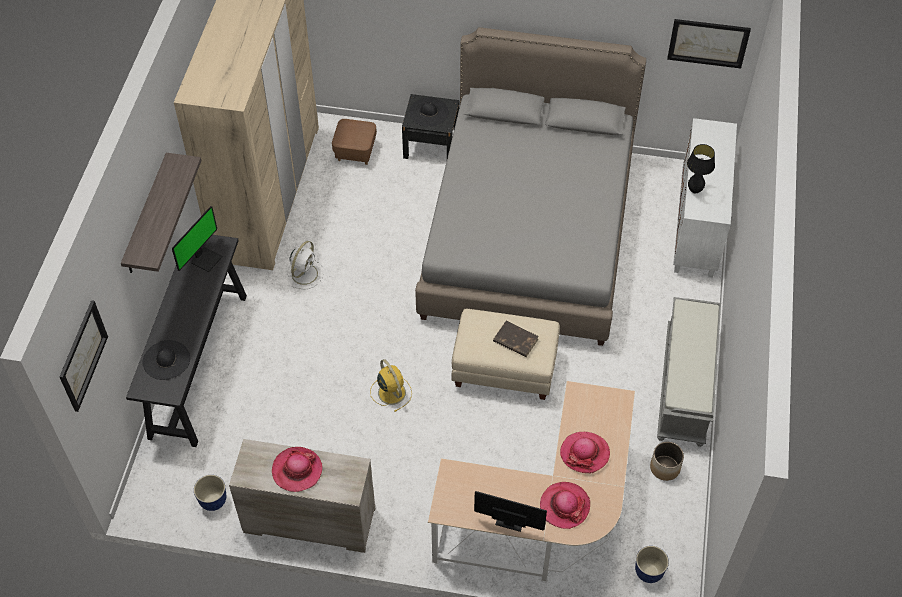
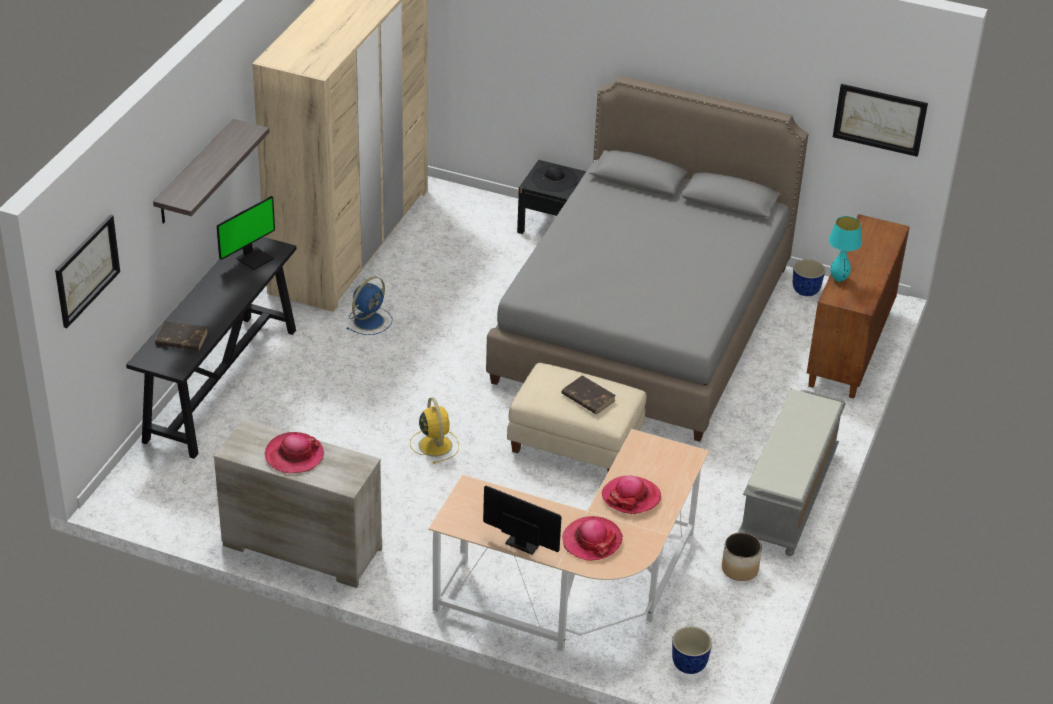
camera: 10 degrees right, 15 degrees down
(166, 360) = (181, 339): black hat -> brown book
(213, 501) = (197, 511): planter -> planter (805, 290)
(305, 273) = (370, 320): white fan -> blue fan
(355, 152) = (463, 218): brown ottoman -> none
(694, 190) = (838, 279): black table lamp -> turquoise table lamp
(698, 227) = (850, 348): white cabinet -> brown cabinet

